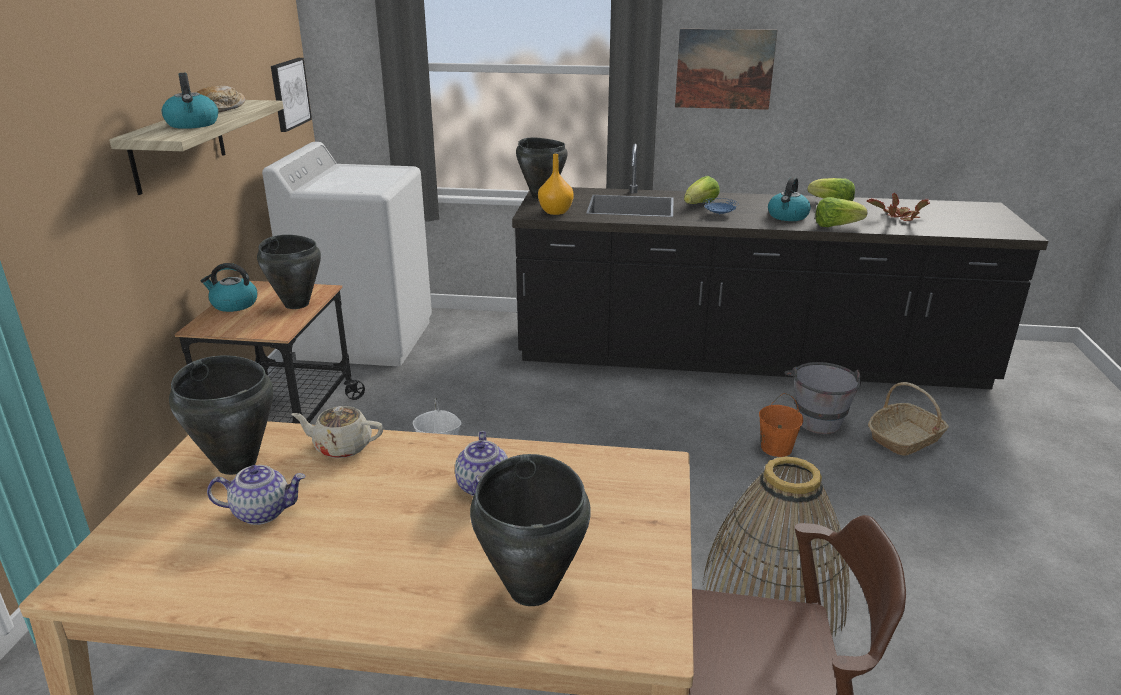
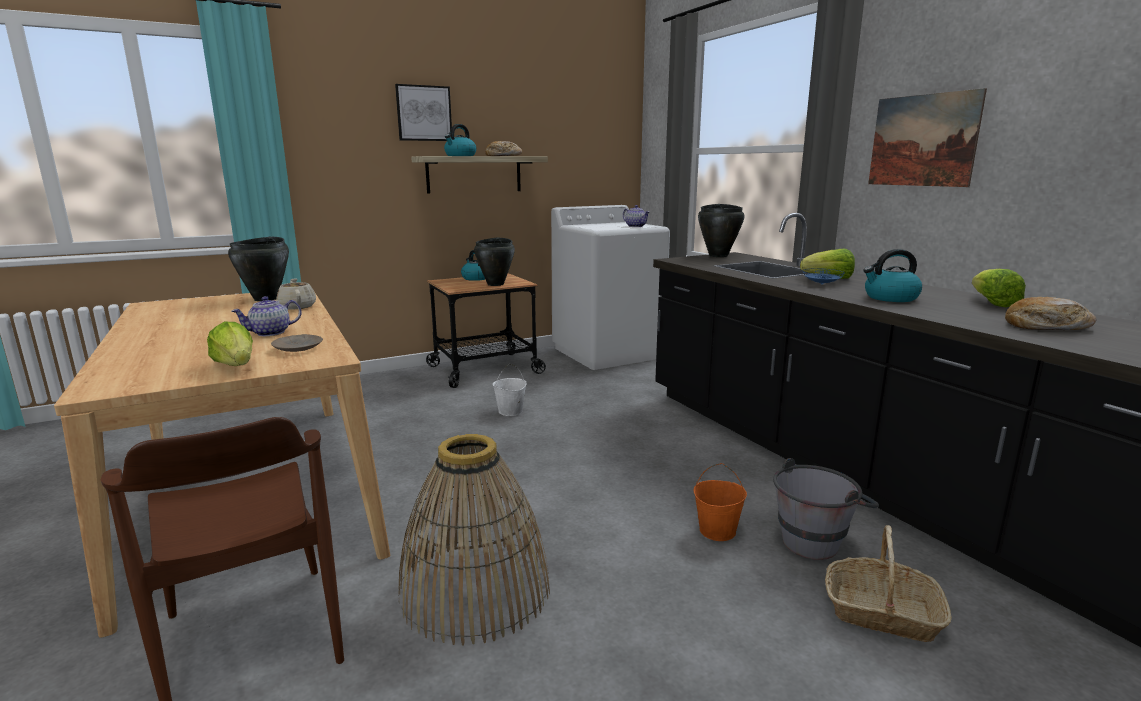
camera: 55 degrees right, 10 degrees down
(263, 512) = (220, 310): teapot -> teapot (636, 226)
(289, 94) = (612, 169): picture -> picture (424, 113)
(533, 589) = (154, 359): black cooking pot -> none
(556, 212) = (694, 261): orange vase -> none
(589, 478) = (298, 348): none -> beige plate
(836, 226) = (920, 312): lettuce -> lettuce (236, 366)
(899, 218) = (1046, 326): potted plant -> bread

